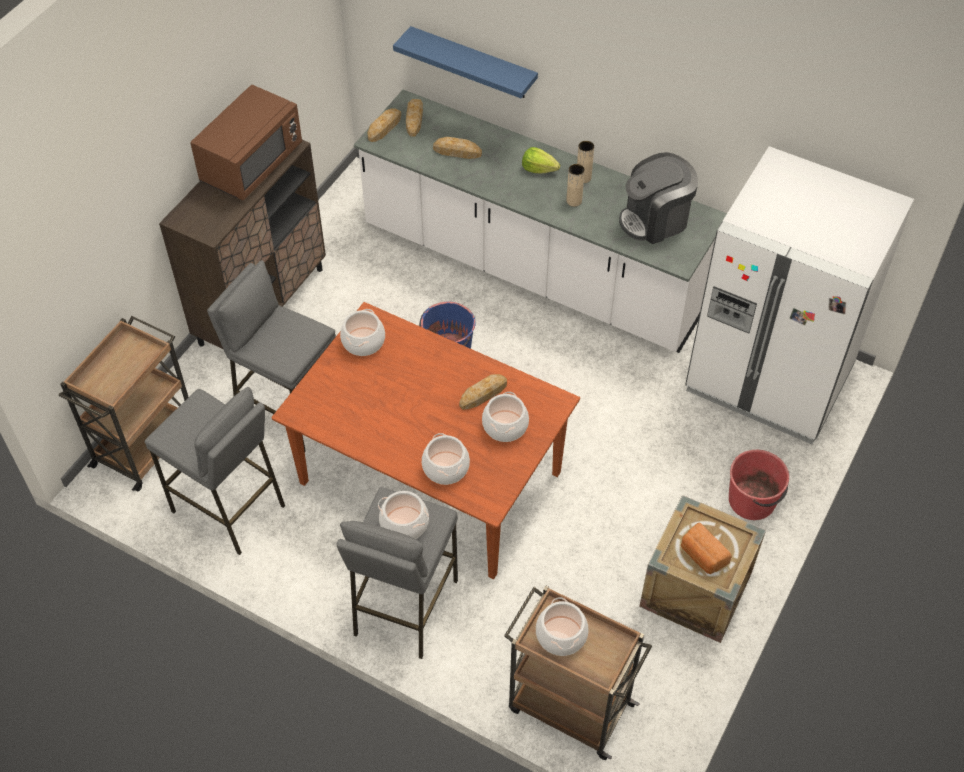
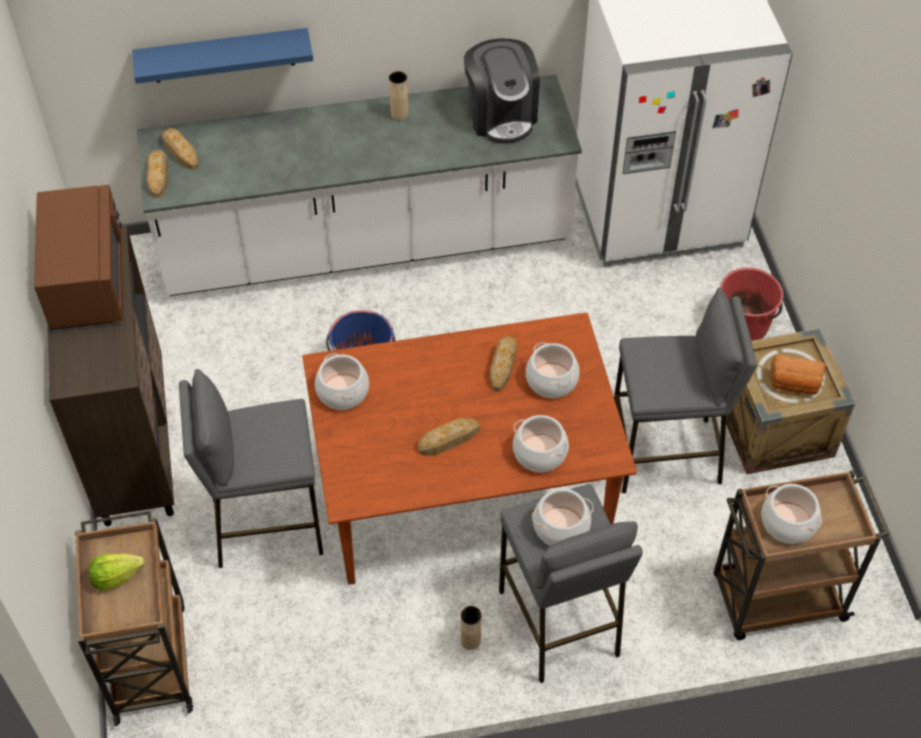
camera: 40 degrees left, 0 degrees up
(229, 508) = (303, 658): grey stool -> grey stool (666, 455)
(457, 151) = (256, 158): bread -> bread (449, 439)
(538, 169) = (350, 130): lettuce -> lettuce (116, 577)
(574, 201) = (413, 140): beige vase -> beige vase (470, 640)
(655, 220) = (501, 115): coffee machine -> coffee machine turned 45 degrees counterclockwise

